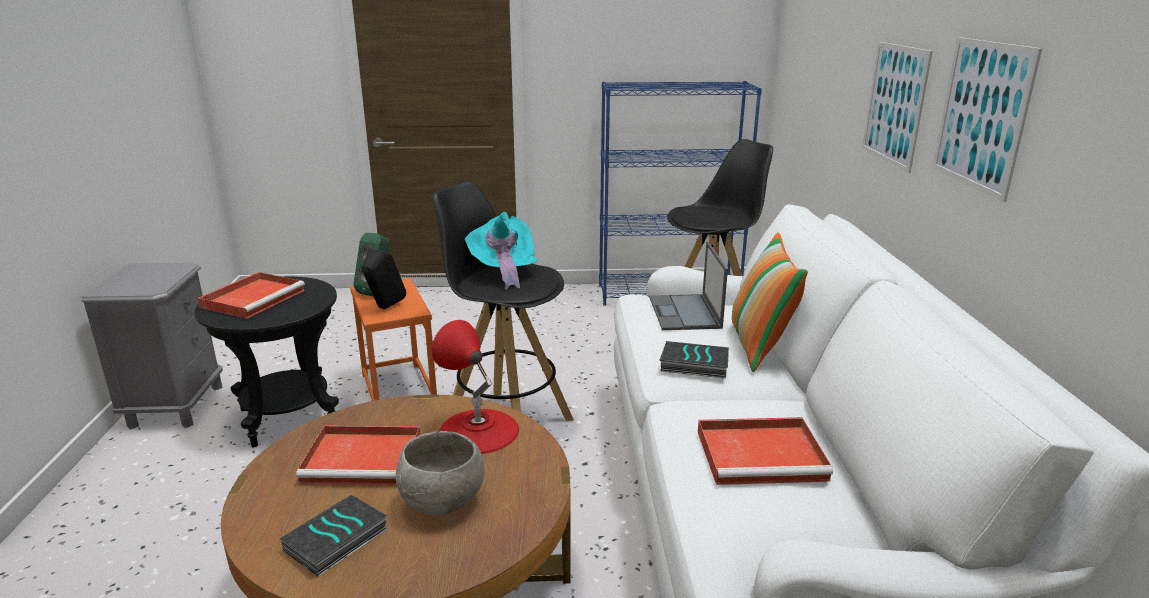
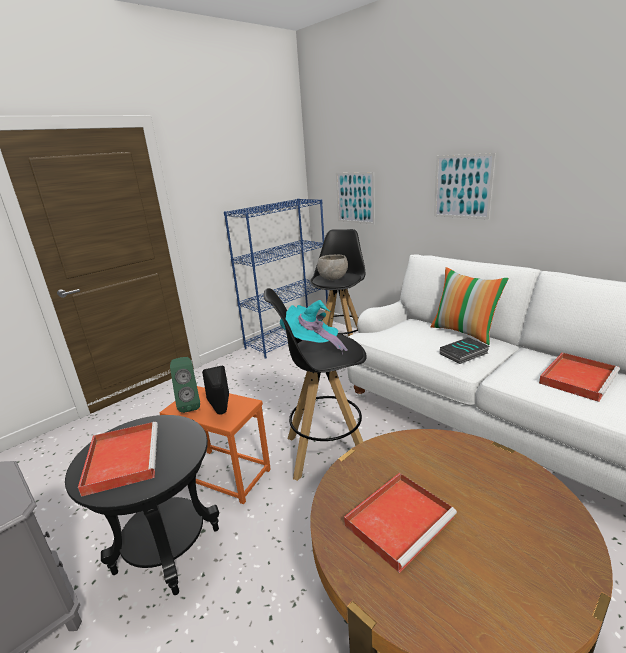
camera: 40 degrees left, 0 degrees up
(336, 541) = (503, 587): book -> none
(442, 503) = (494, 509): grey bowl -> grey bowl (333, 279)
(478, 431) = (418, 454): red table lamp -> none
(685, 313) = (405, 331): laptop -> none
(982, 115) = (554, 178): picture -> picture (355, 198)

